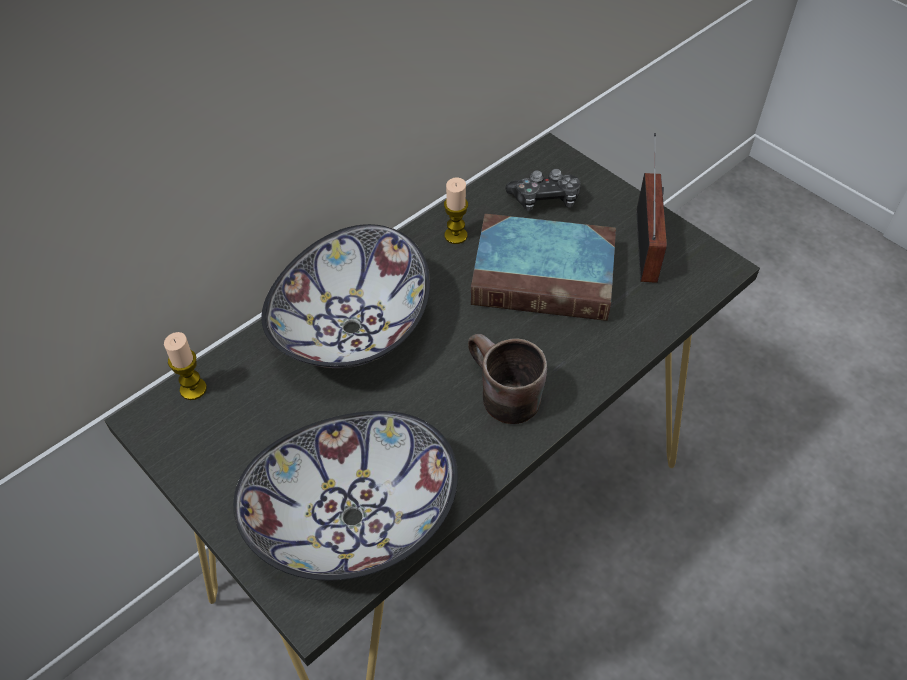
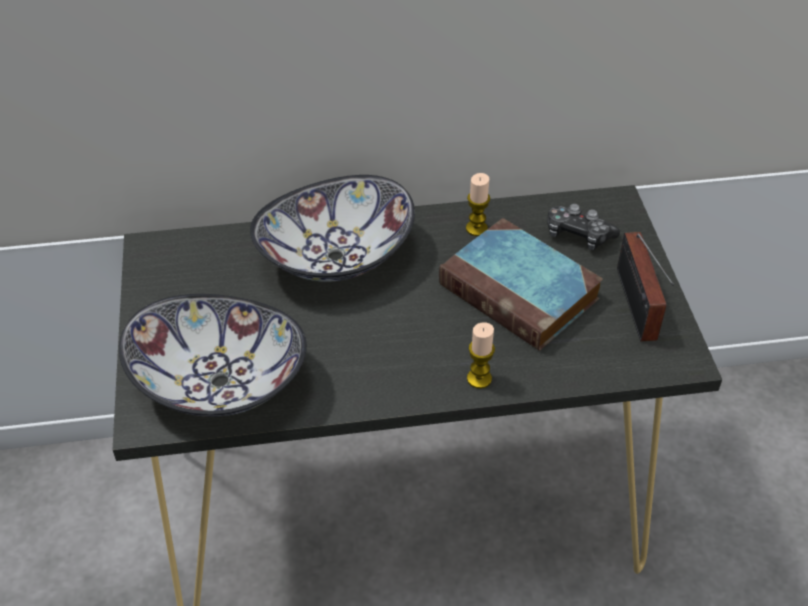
camera: 35 degrees right, 5 degrees down
(193, 389) = (194, 243): candle -> candle (479, 379)
(498, 395) = (399, 359): brown mug -> none
(647, 241) = (636, 308): radio -> radio turned 135 degrees clockwise

